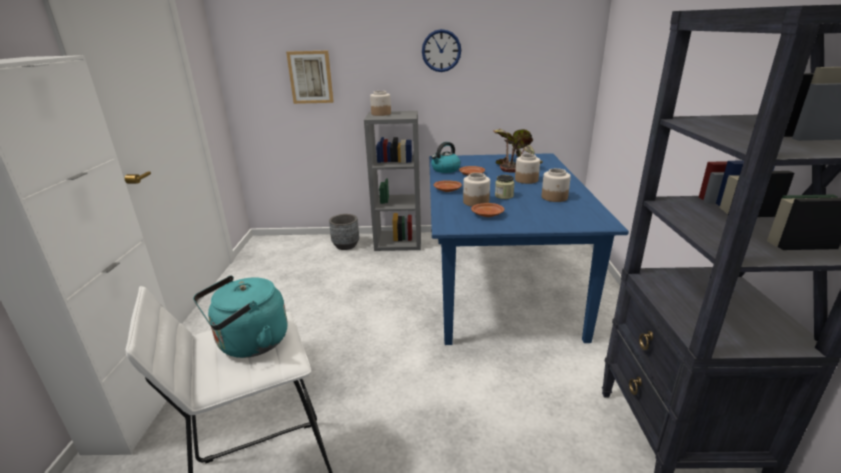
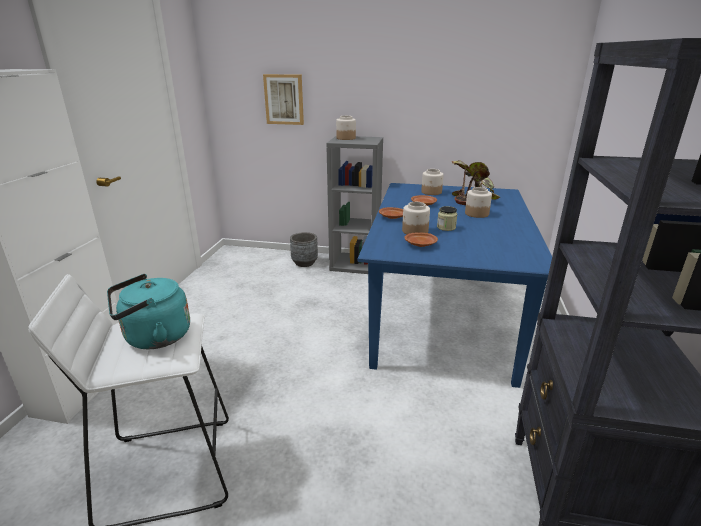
camera: 10 degrees right, 0 degrees up
(441, 51) = (410, 79): wall clock -> none
(445, 169) = (399, 197): kettle -> none
(554, 197) = (498, 234): jar -> jar (431, 192)

